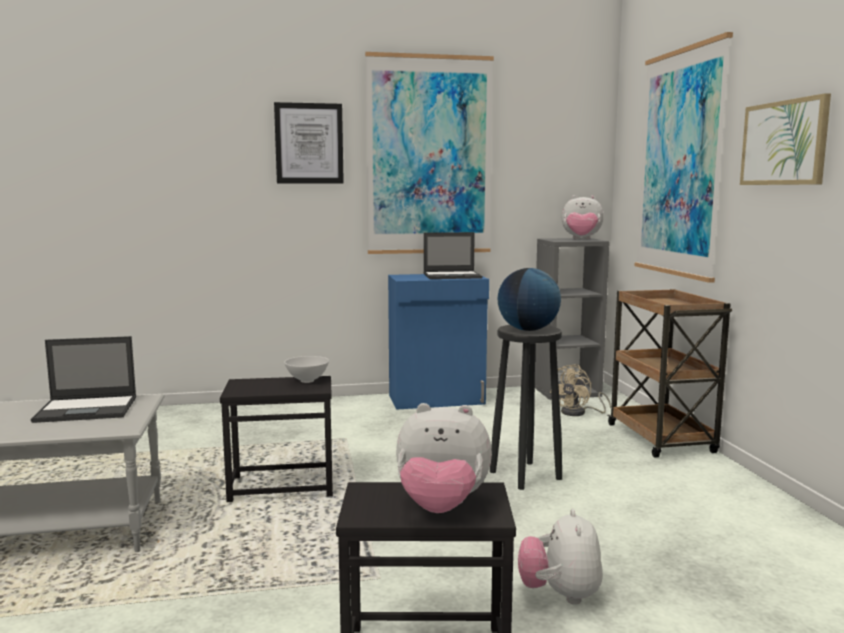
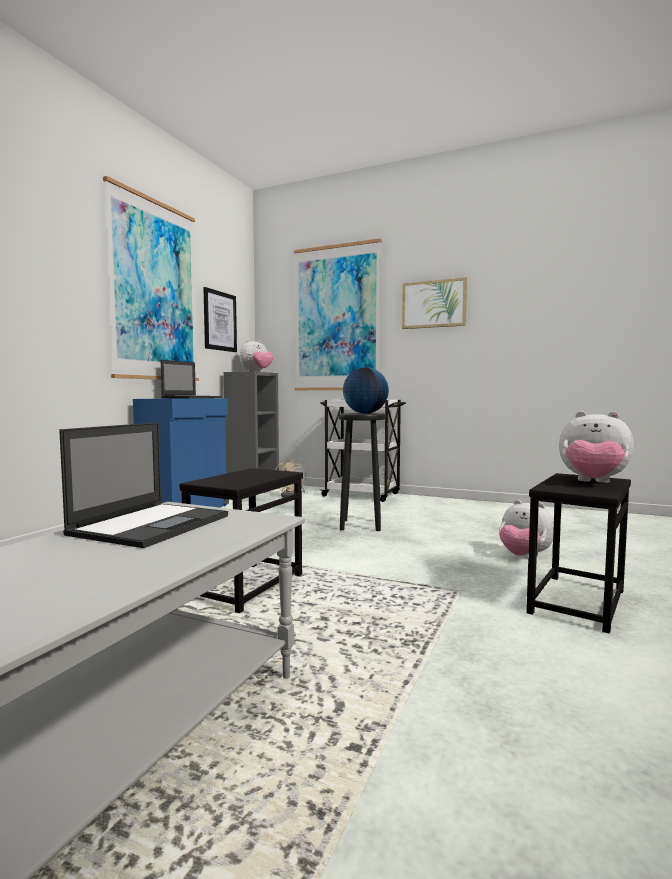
camera: 55 degrees left, 5 degrees down
(307, 381) = (253, 472): white bowl -> none
(309, 143) = (54, 253): picture -> picture (220, 321)
(441, 507) = (593, 482): plush toy -> plush toy turned 75 degrees clockwise
(661, 439) = (362, 495): brown cart -> white cart

